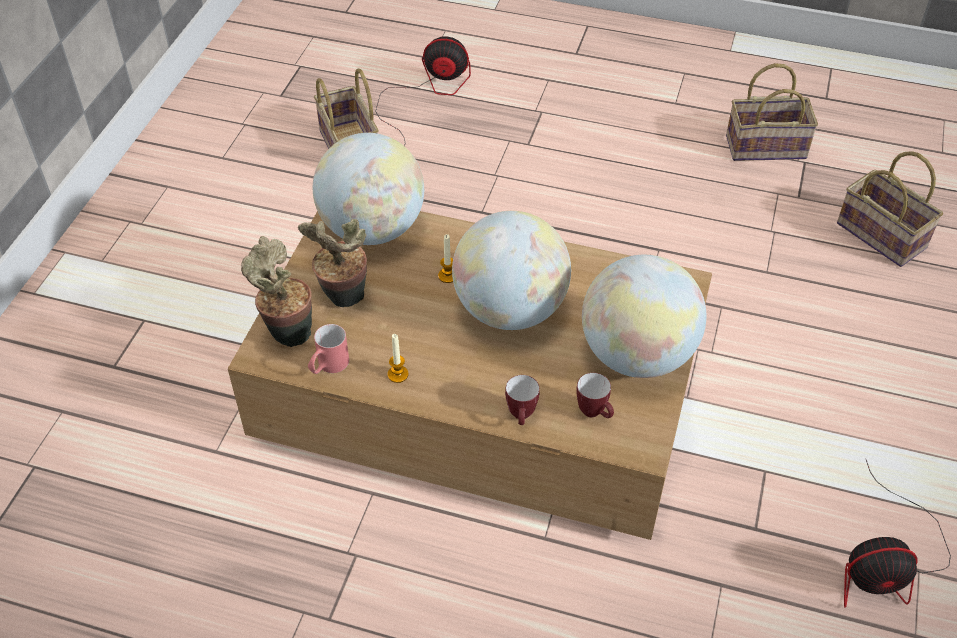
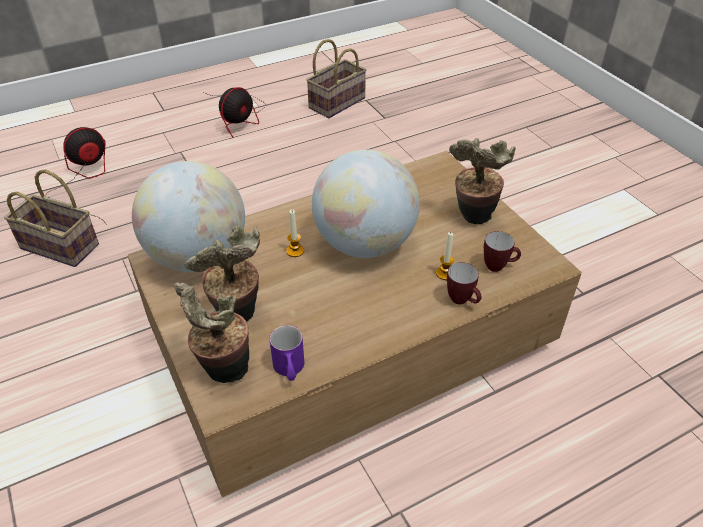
camera: 45 degrees left, 5 degrees down
(328, 367) = (289, 370): red mug -> purple mug
(398, 374) = (348, 336): candle -> candle (445, 273)
(637, 355) = (472, 218): globe -> potted plant
(884, 236) = (448, 113): basket -> none
(885, 564) = (655, 263): fan -> fan (239, 118)

